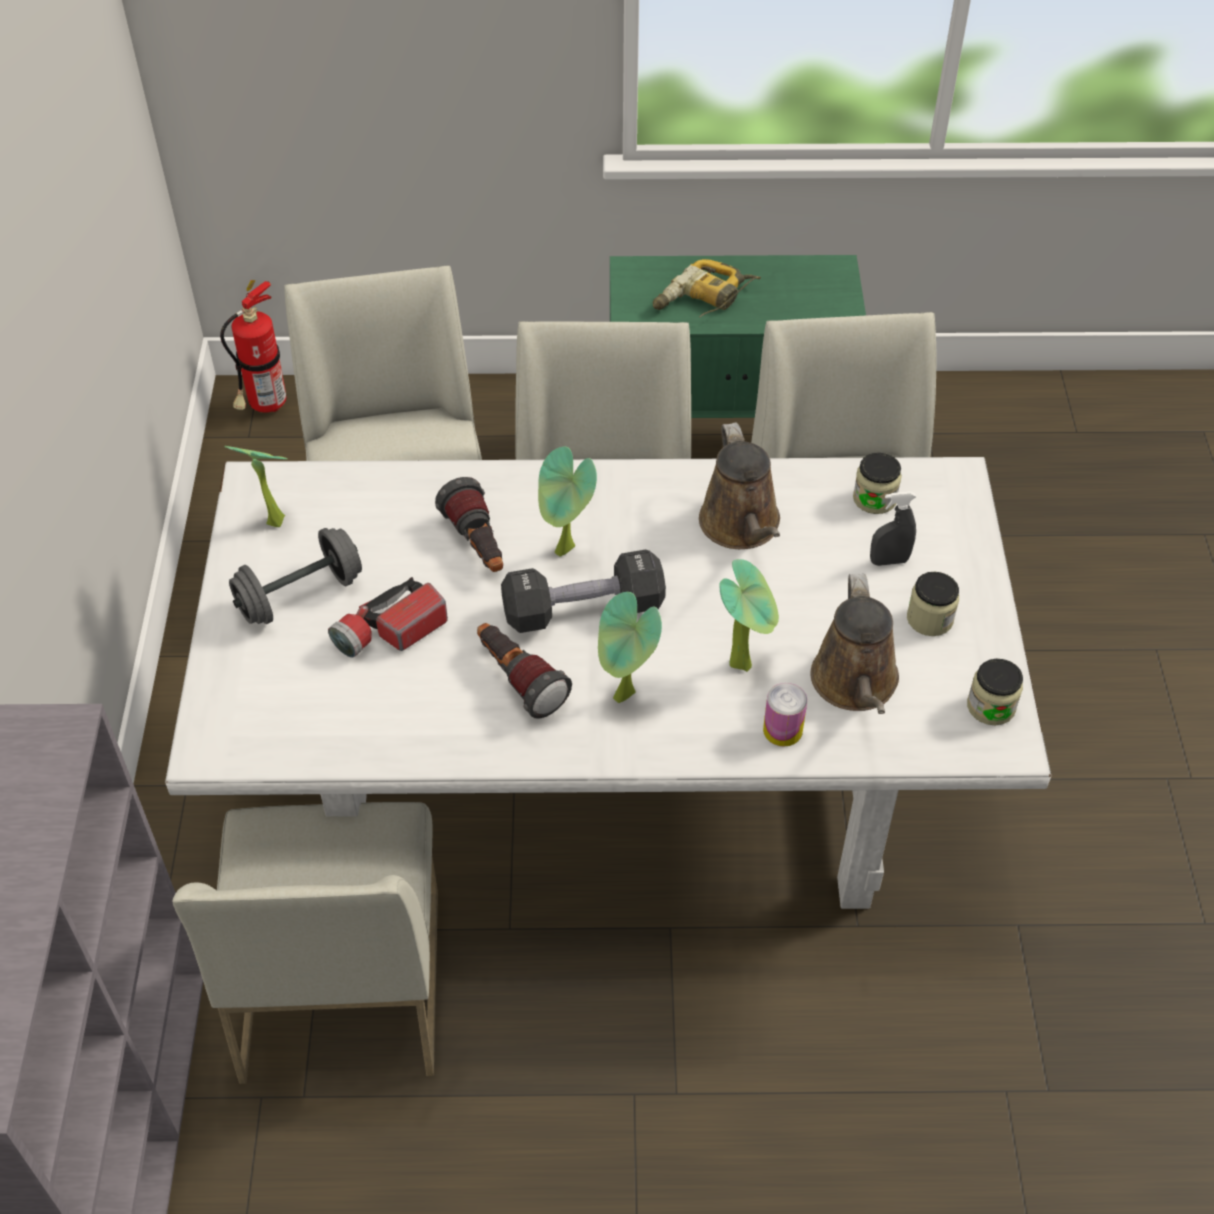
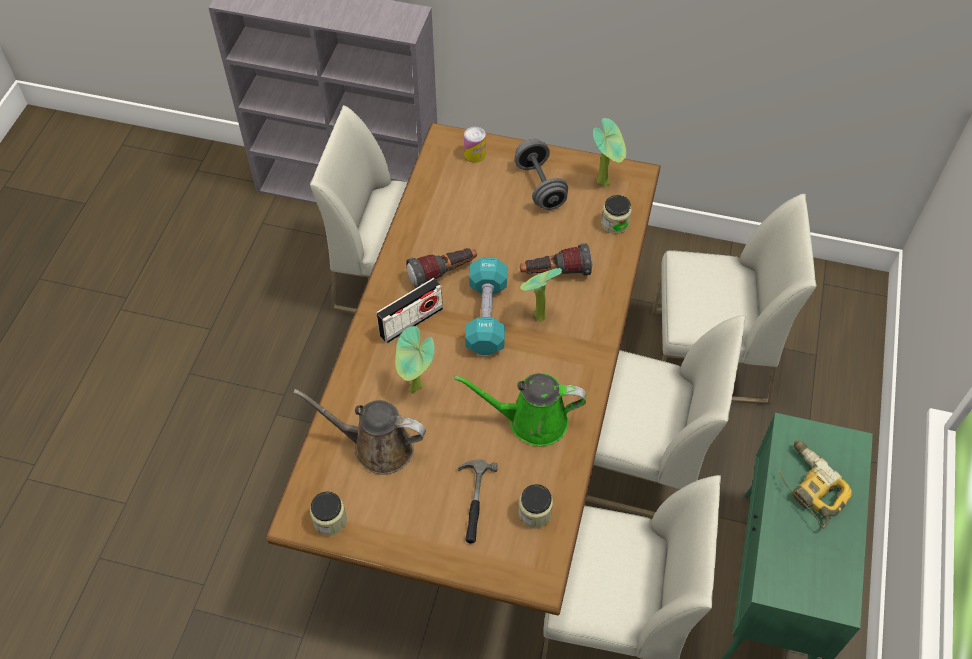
camera: 105 degrees right, 5 degrees up
(264, 407) = (853, 295): fire extinguisher -> none
(390, 632) = (499, 222): flashlight -> none
(583, 609) = (486, 316): black dumbbell -> turquoise dumbbell
(610, 778) = (487, 431): white dining table -> brown dining table
(625, 699) = (411, 322): potted plant -> radio
(742, 526) = (531, 420): brown watering can -> green watering can
(782, 730) = (358, 395): can -> can (475, 154)
(889, 561) = (473, 502): grey spray bottle -> hammer
(929, 619) = (414, 510): jar -> jar (615, 223)

